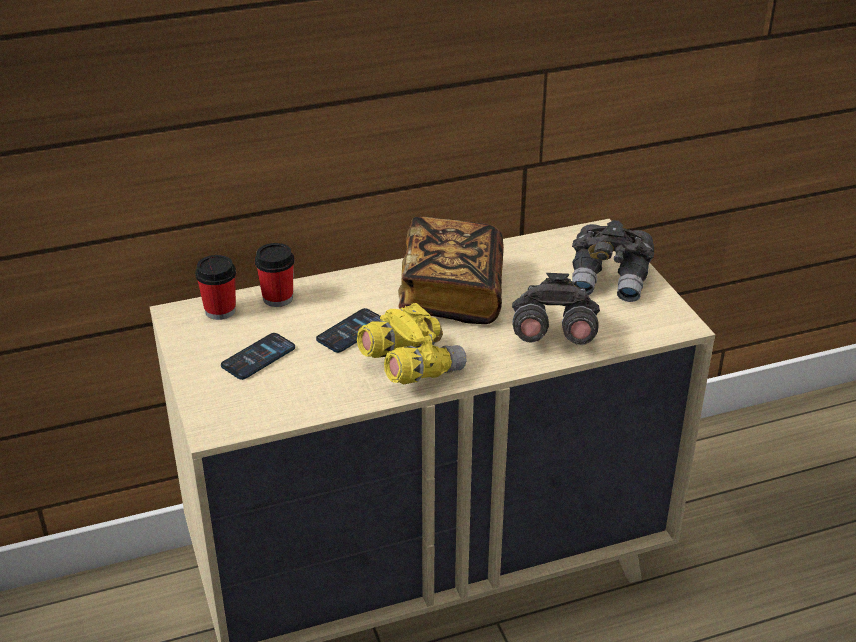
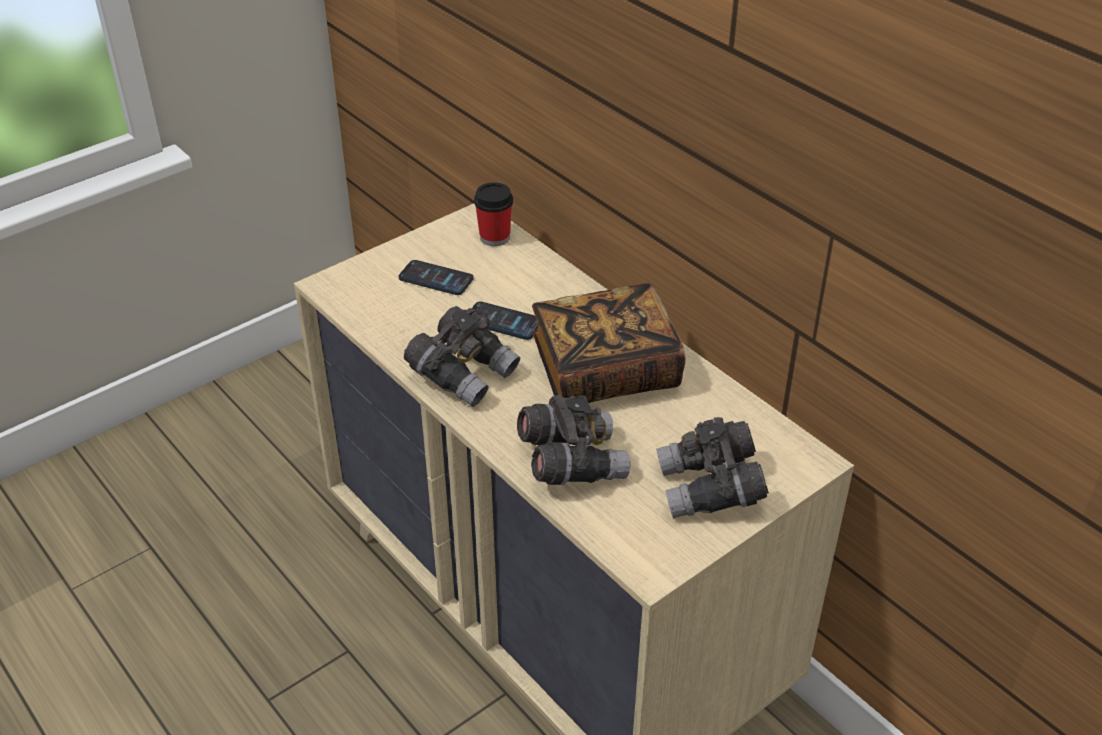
camera: 70 degrees right, 5 degrees up
(278, 298) = (533, 263): cup -> none
(410, 367) = (463, 373): yellow binoculars -> grey binoculars

